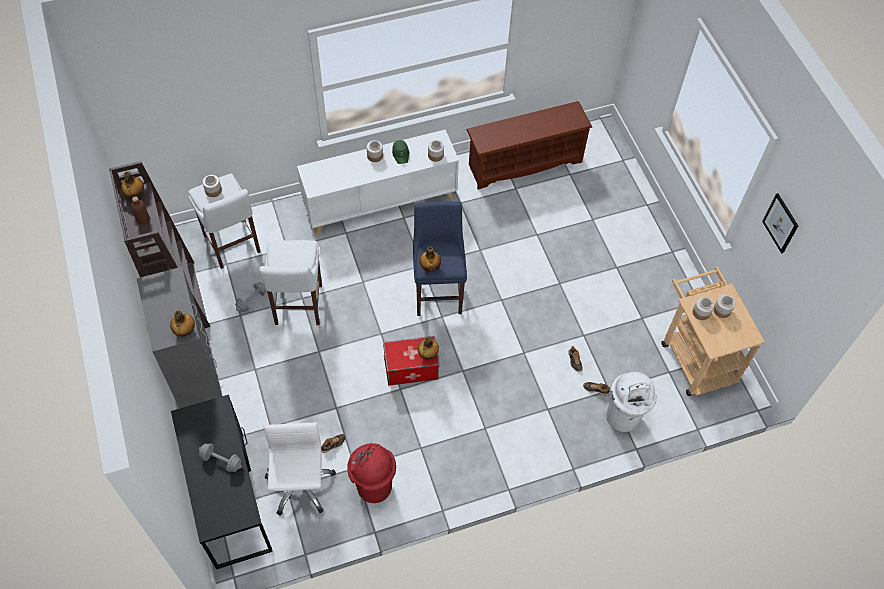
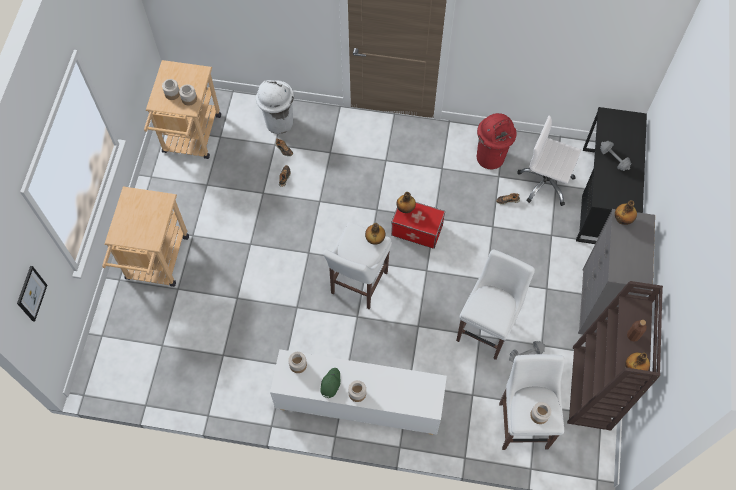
camera: 150 degrees left, 5 degrees up
(300, 485) = (545, 183): white office chair -> white office chair turned 90 degrees clockwise
(438, 292) = (357, 285): blue stool -> white stool
(524, 162) = (195, 379): brown shoe rack -> none
(628, 230) = (156, 263): none -> beige cart
(780, 223) = (107, 50): picture -> picture (31, 293)

